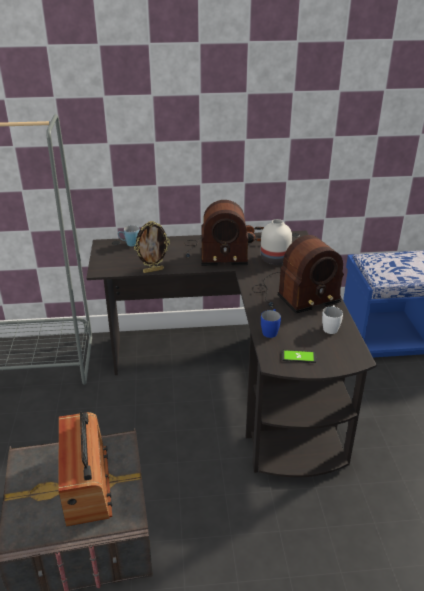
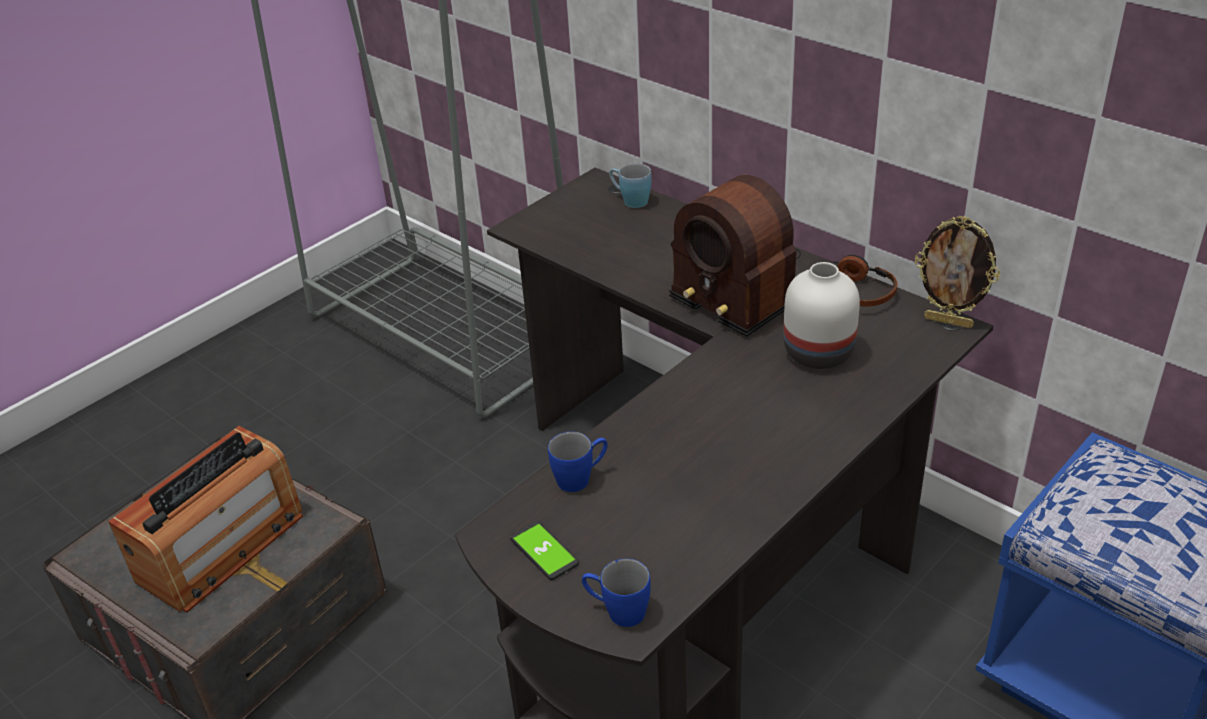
camera: 50 degrees right, 5 degrees up
(153, 270) = (590, 266): picture frame -> picture frame (949, 321)
(293, 295) = (730, 440): radio -> none
(330, 327) = (686, 539): white mug -> none
(348, 357) = (617, 611): none -> blue mug

